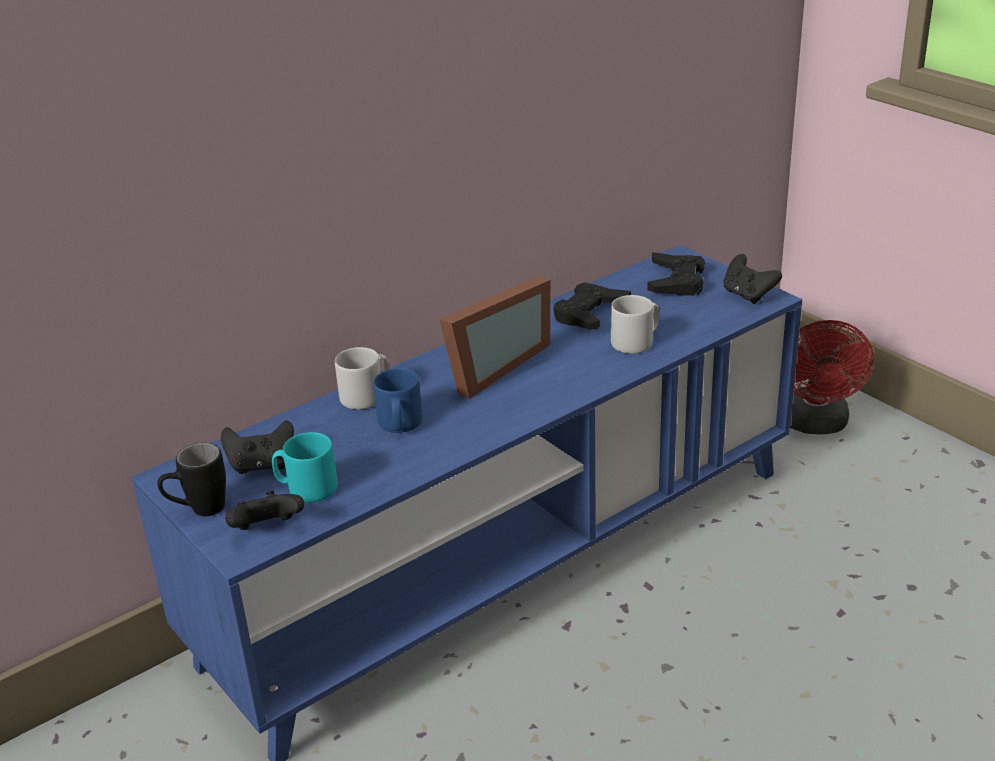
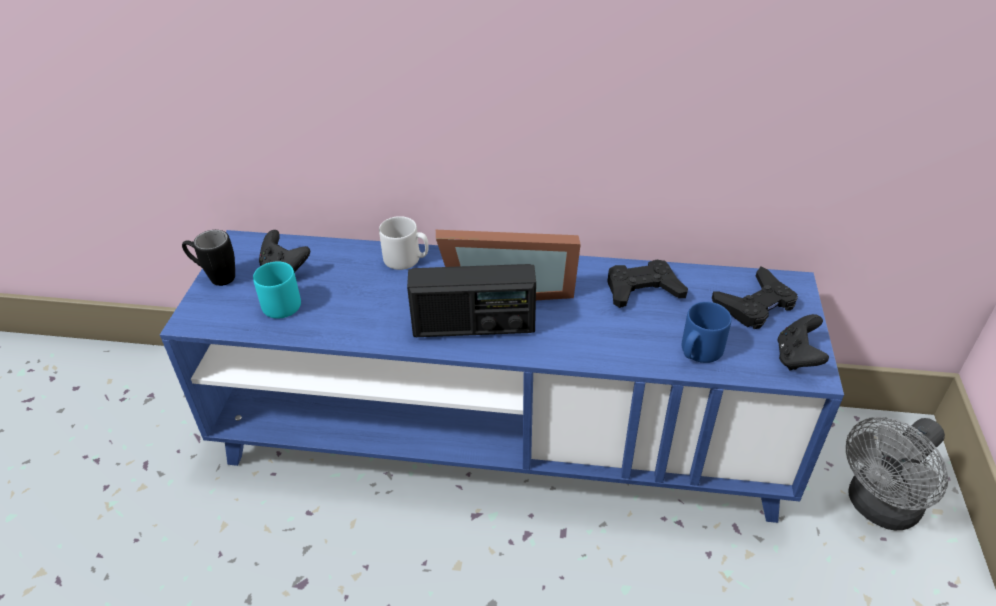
camera: 45 degrees right, 10 degrees up
(267, 530) = (220, 317): black game controller -> none
(399, 424) = (390, 294): blue mug -> blue mug (698, 352)
(507, 403) = (473, 326): none -> radio
(636, 342) = (636, 339): grey mug -> none
(816, 425) = (878, 508): red fan -> grey fan

